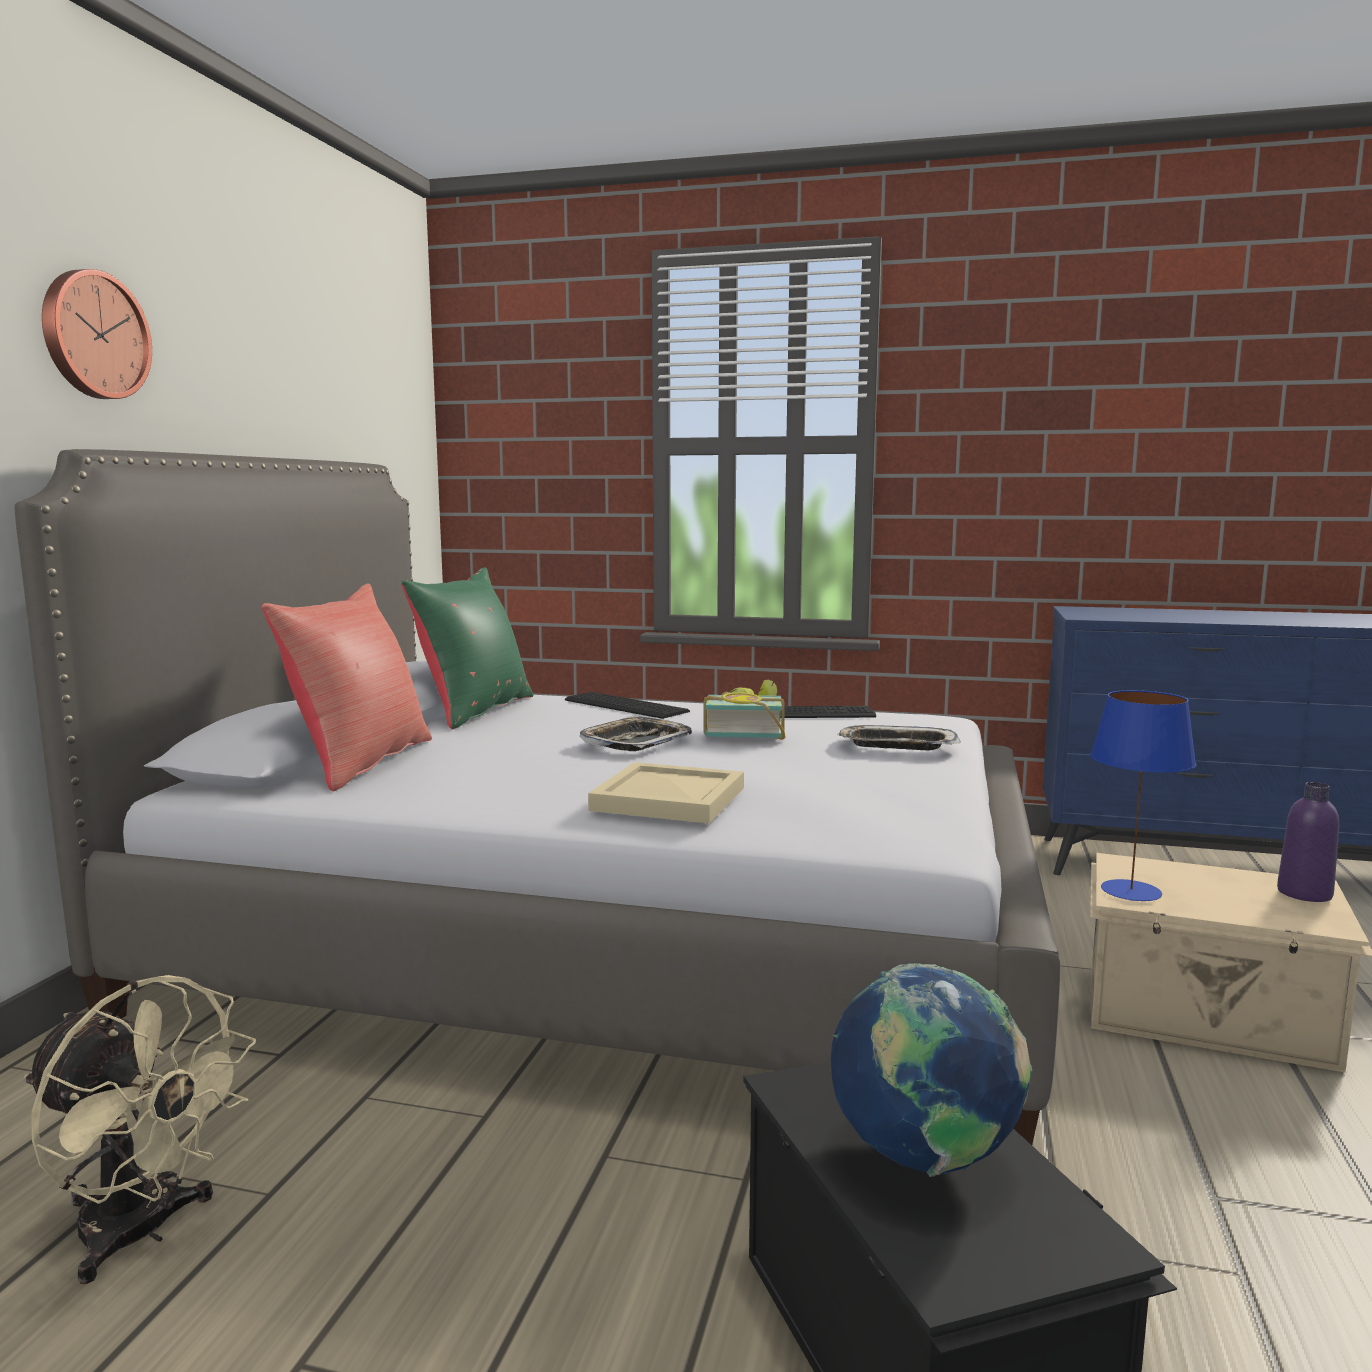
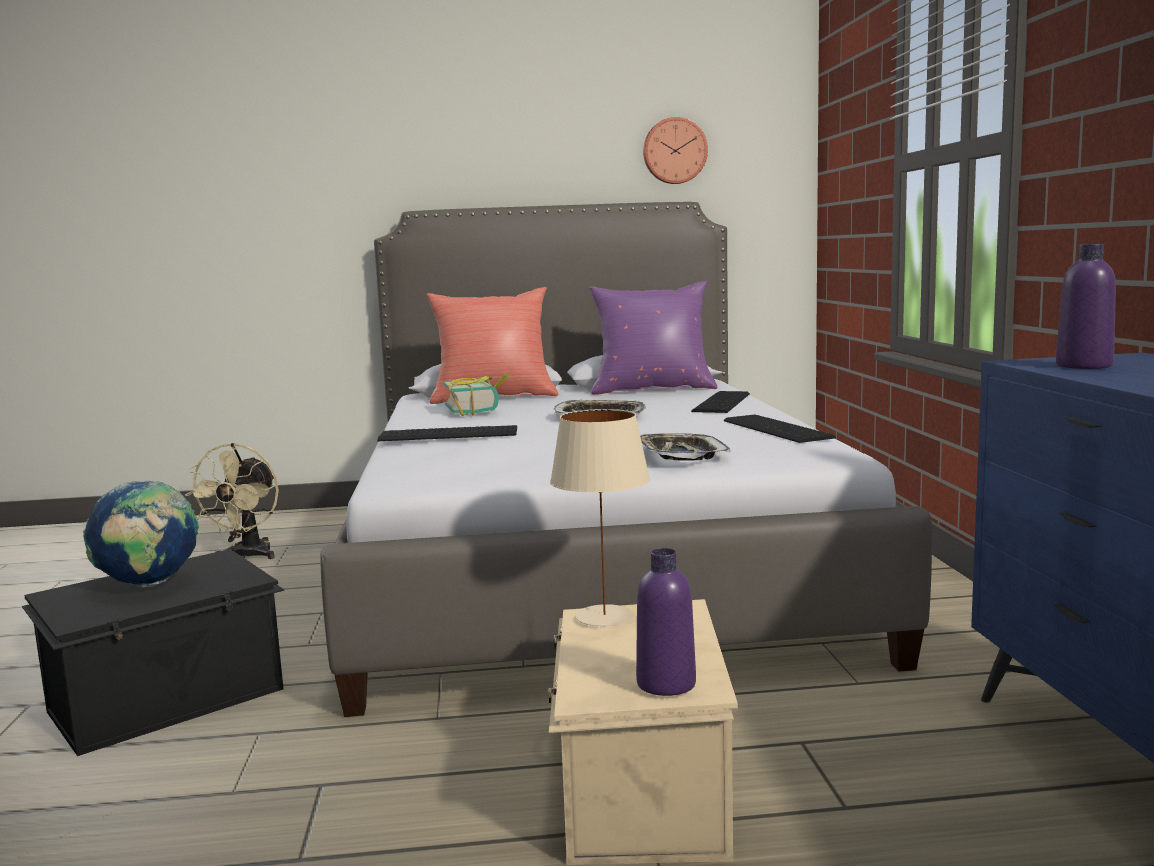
camera: 70 degrees right, 0 degrees up
(93, 335) = (444, 148): wall clock -> wall clock (674, 151)
(474, 711) = (652, 389): green pillow -> purple pillow
(666, 799) = (447, 434): beige tray -> keyboard
(744, 733) = (670, 428): book -> book (478, 411)
(1123, 615) = (1084, 366): none -> purple bottle
(1130, 890) = (605, 615): blue table lamp -> beige table lamp

